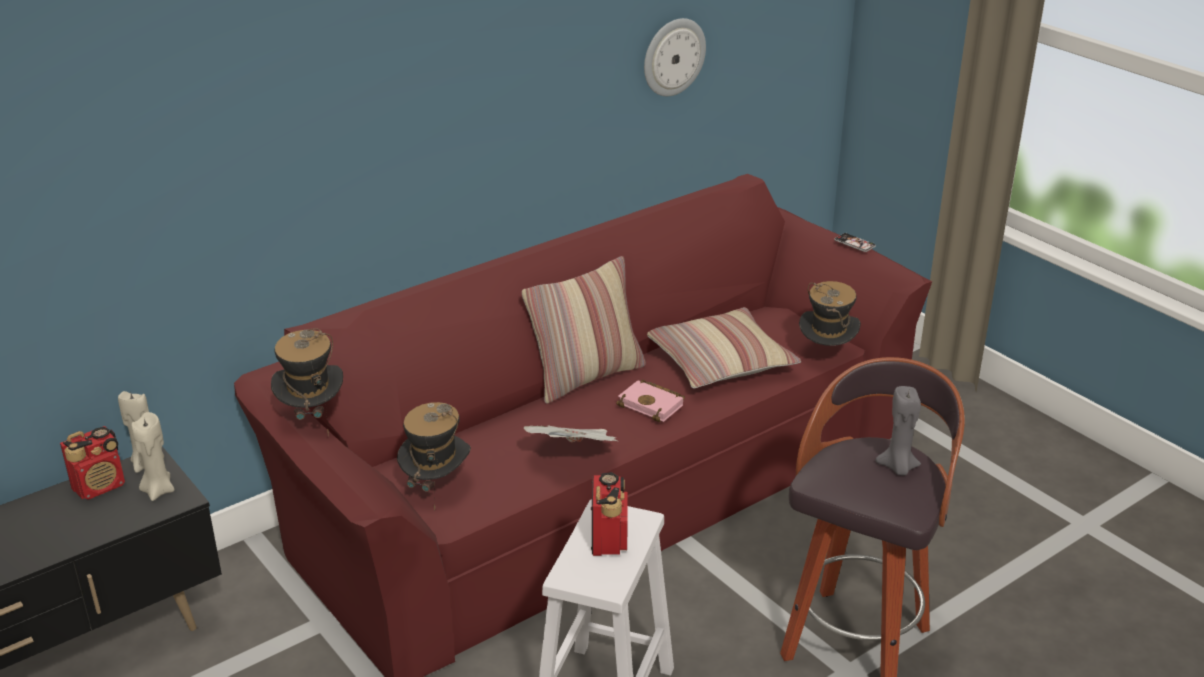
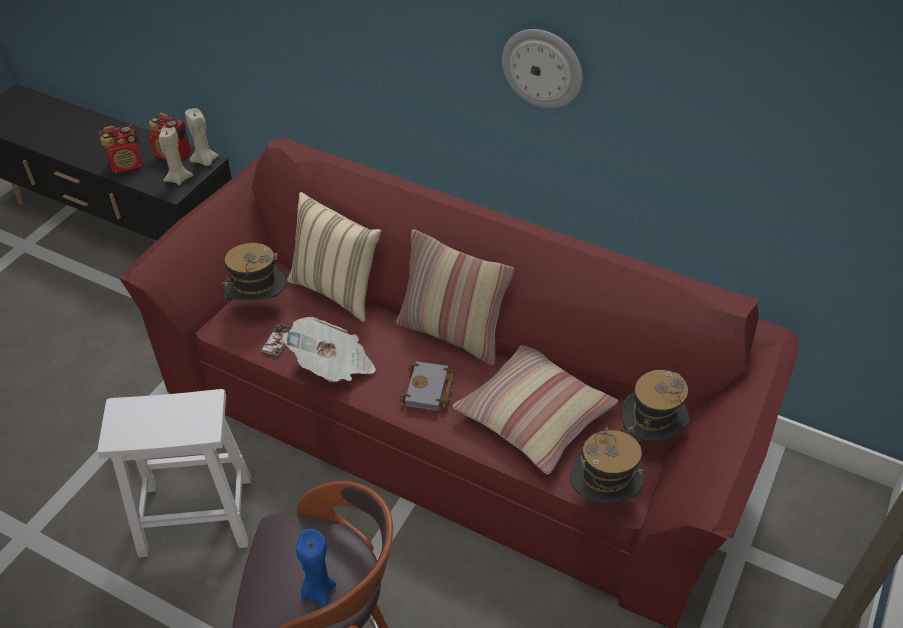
camera: 65 degrees right, 15 degrees up
(312, 417) = (234, 201): hat -> hat (649, 436)
(461, 430) = (337, 290): none -> beige pillow
(609, 539) = (174, 417): radio -> radio (127, 165)
(653, 405) = (429, 391): pink book -> grey book
(673, 56) = (722, 135): wall clock -> wall clock (542, 68)
(854, 243) = (744, 442): phone -> phone (277, 340)
(898, 467) = (318, 590): grey candle -> blue candle

